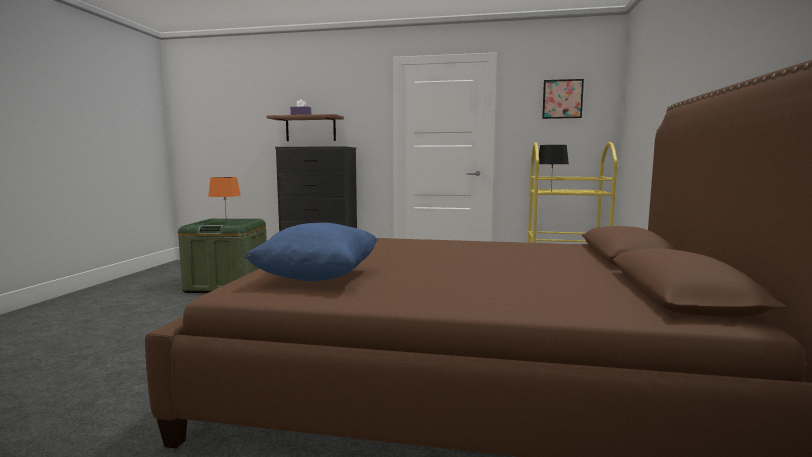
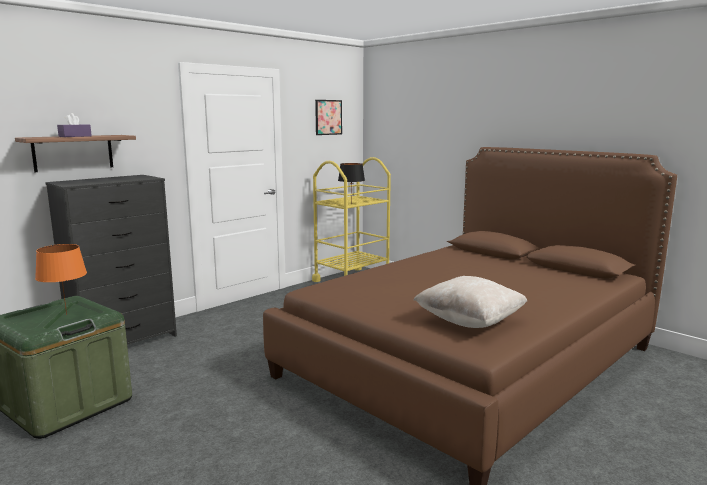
camera: 55 degrees left, 5 degrees up
(318, 277) = (469, 321): blue pillow -> beige pillow

